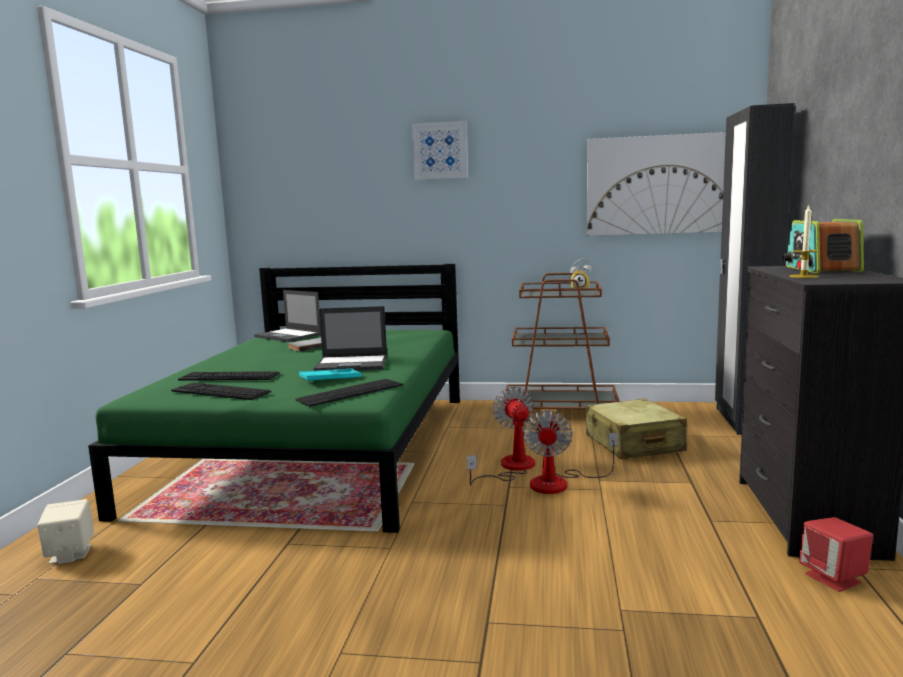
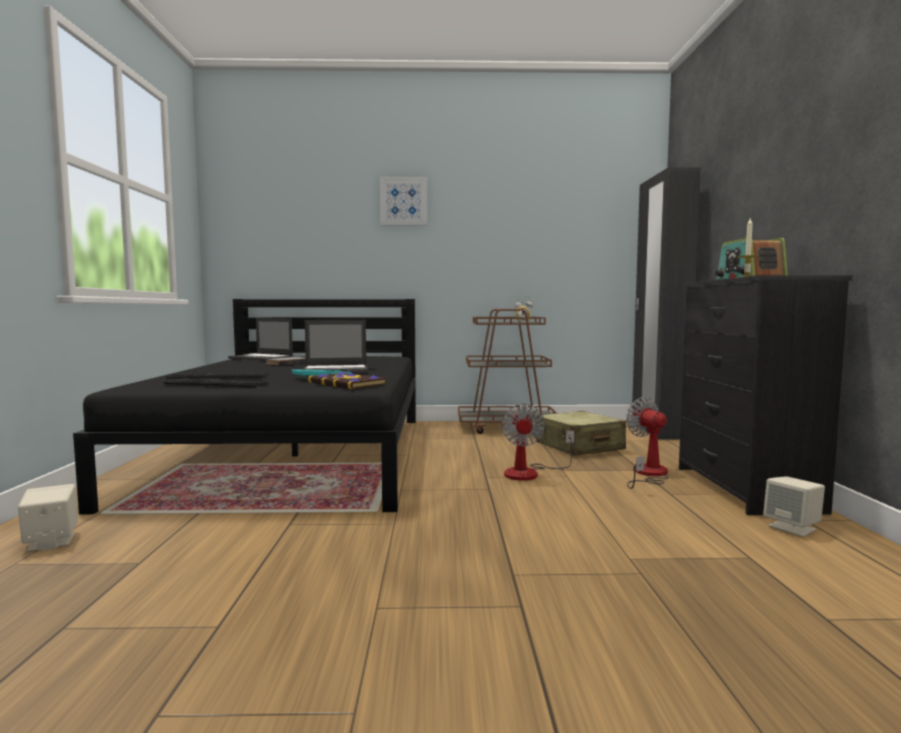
camera: 10 degrees left, 5 degrees down
(319, 448) = (296, 455): green bed -> black bed
(350, 392) = (348, 383): keyboard -> book
(510, 468) = (481, 464): fan -> fan (648, 474)
(659, 185) = (585, 238): picture -> none
(834, 578) = (792, 528): red speaker -> beige speaker

